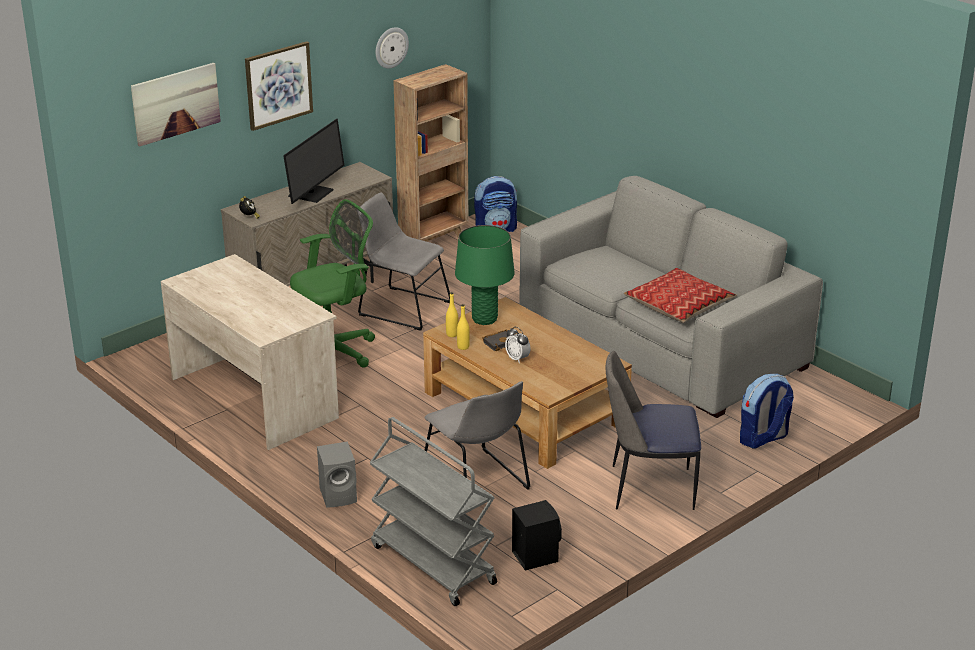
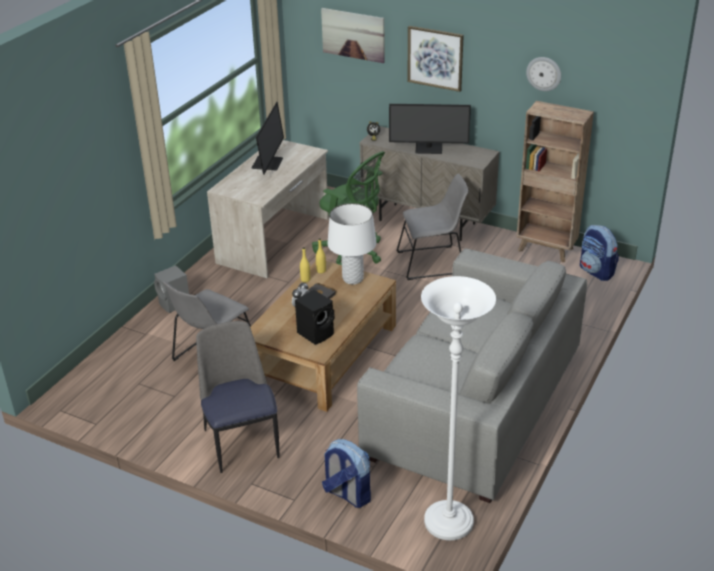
camera: 70 degrees right, 5 degrees up
(228, 295) = (268, 163): none -> monitor
(401, 307) = (433, 262): grey chair -> grey chair turned 75 degrees clockwise
(432, 564) = (109, 361): grey cart -> none
(484, 319) = (353, 279): green table lamp -> white table lamp
(535, 556) = (132, 404): black speaker -> black speaker (316, 333)
(679, 305) = (429, 365): pillow -> none
(824, 394) = (448, 523): none -> white floor lamp

